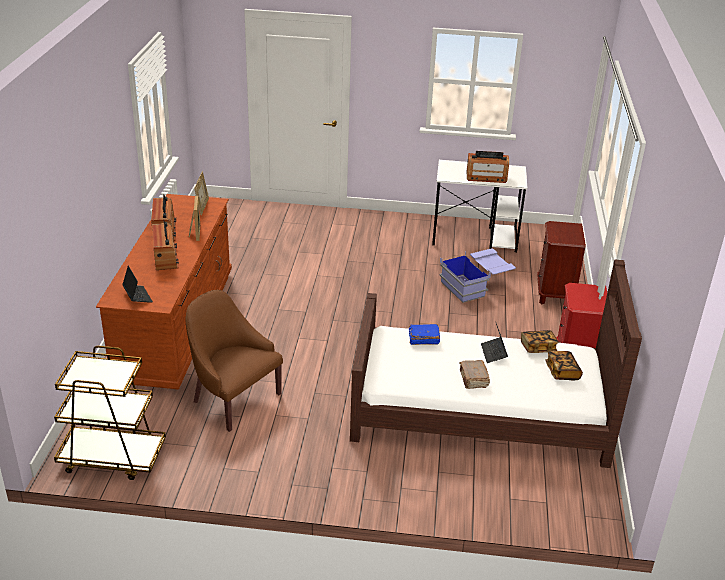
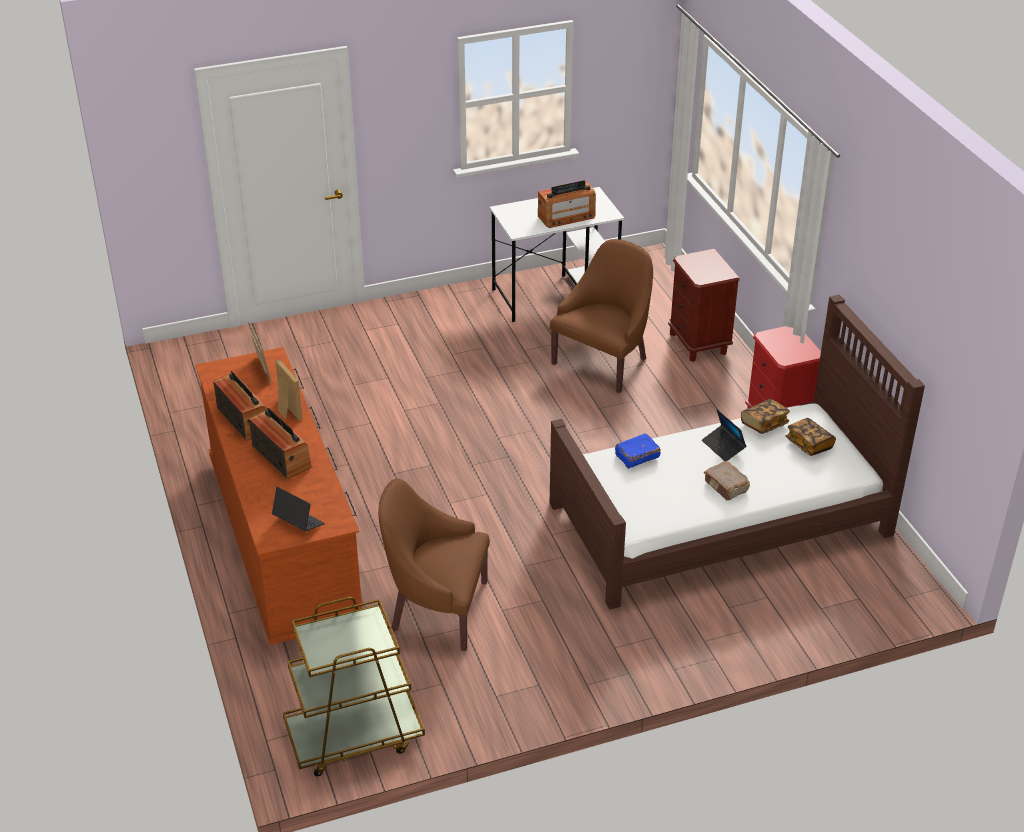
camera: 25 degrees left, 5 degrees up
(476, 286) = (604, 362): blue storage box -> brown armchair

